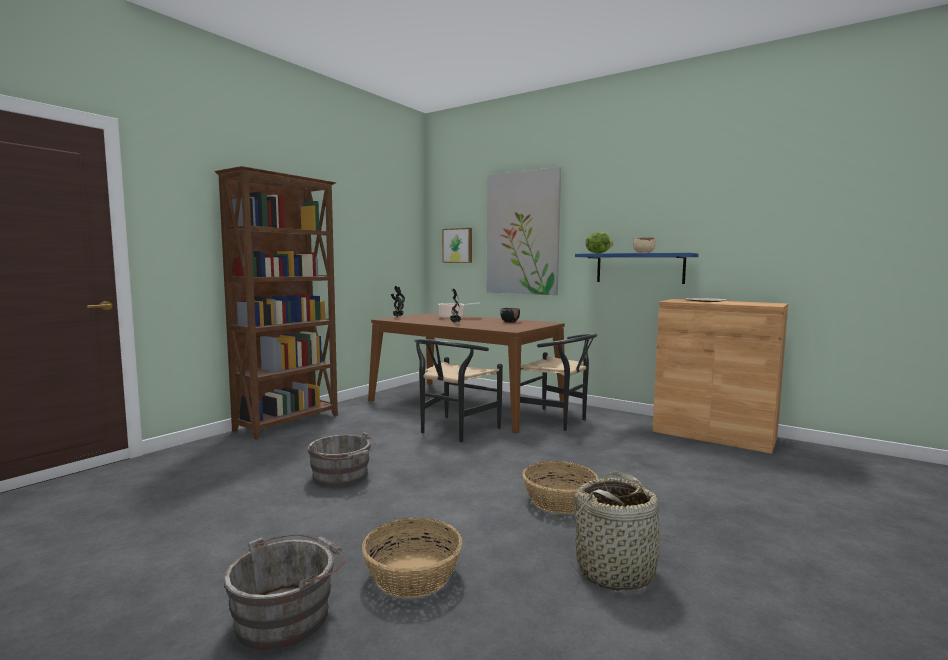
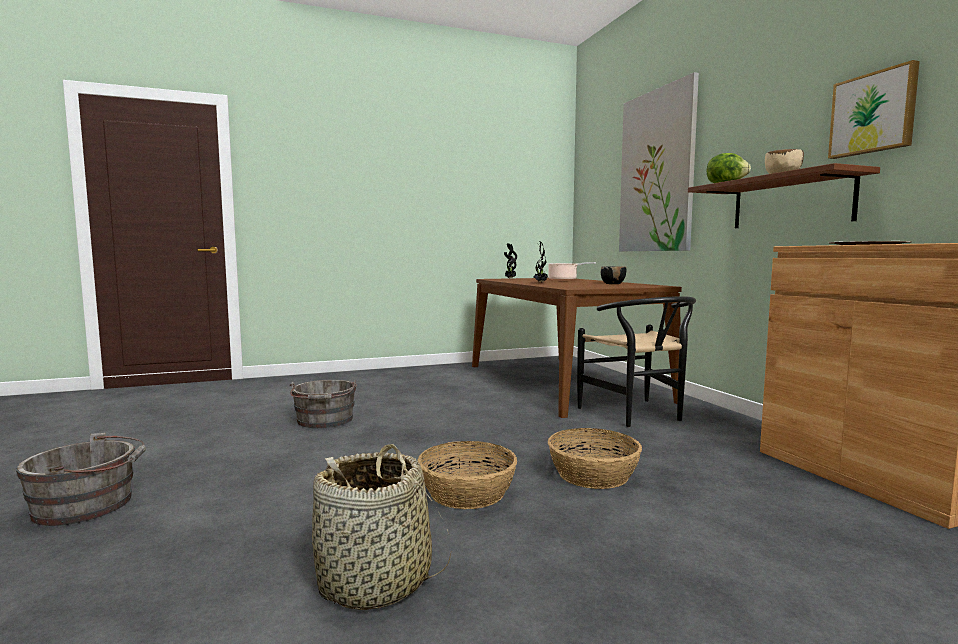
camera: 35 degrees right, 0 degrees up
(289, 423) = (373, 373): brown bookcase -> none
(413, 575) = (210, 510): basket -> basket (593, 475)
(454, 431) = (498, 404): black chair -> none
(458, 245) = (598, 196): picture -> picture (873, 113)
(639, 268) = (790, 202): blue shelf -> brown shelf

